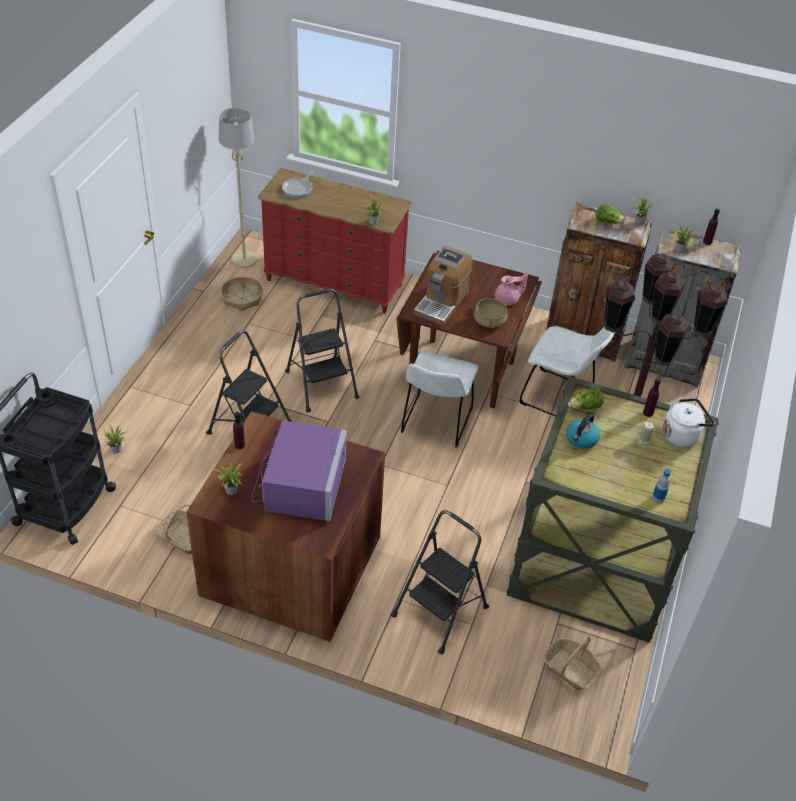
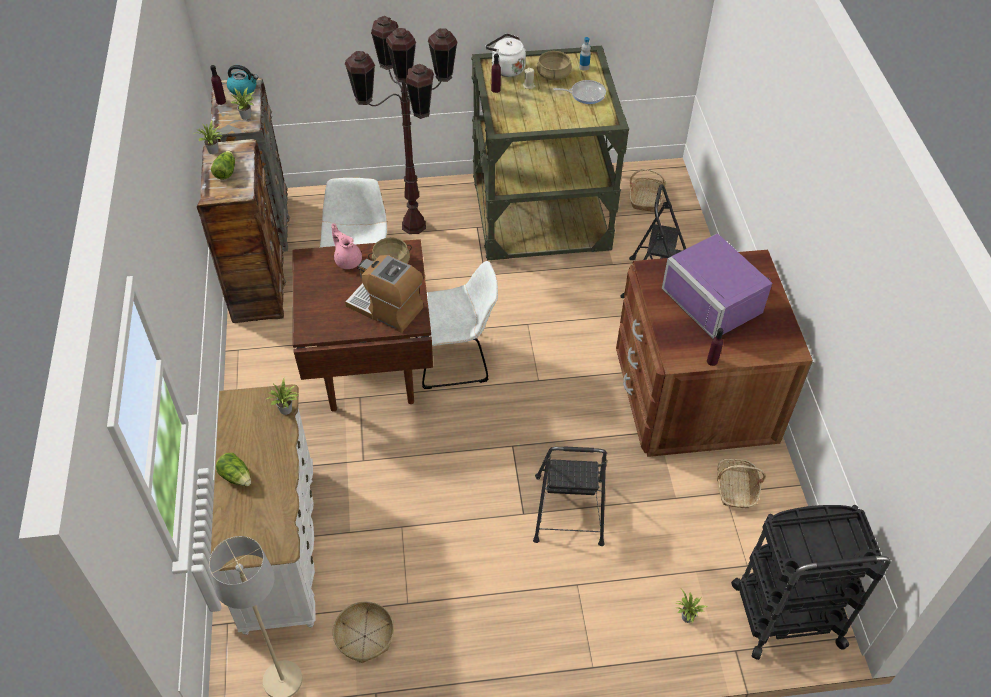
camera: 115 degrees left, 5 degrees up
(231, 491) = (765, 340): potted plant -> none
(298, 188) = (253, 521): frying pan -> frying pan (585, 94)
(298, 485) = (717, 300): purple microwave -> purple microwave turned 105 degrees counterclockwise
(321, 382) = (460, 479): black step ladder -> none
(334, 283) = (279, 547): red dresser -> white dresser
(441, 303) = (386, 308): coffee machine -> coffee machine turned 150 degrees counterclockwise
(581, 439) = (557, 116): kettle -> kettle (243, 89)
(585, 407) = (518, 123): lettuce -> lettuce (236, 476)
(655, 467) = (553, 75): none -> beige cooking pot

